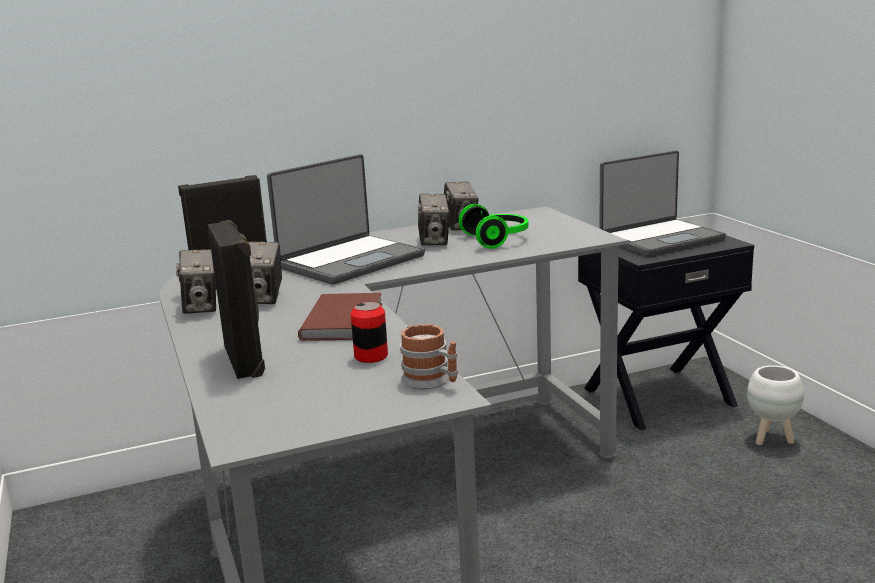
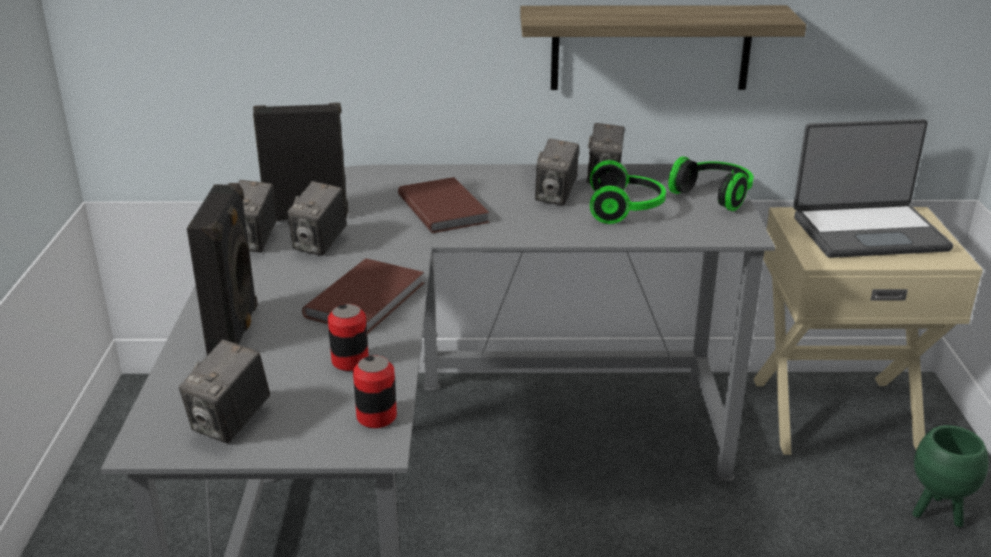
camera: 20 degrees right, 10 degrees up
(306, 412) = (231, 423): none -> camera
(350, 261) = (444, 208): laptop -> brown book
(432, 382) = (376, 417): mug -> can
(474, 118) = (650, 47): none -> shelf
(554, 222) = (714, 195): none -> headphones
(657, 396) = (834, 413): black nightstand -> beige nightstand
(772, 439) = (937, 513): white planter -> green planter

